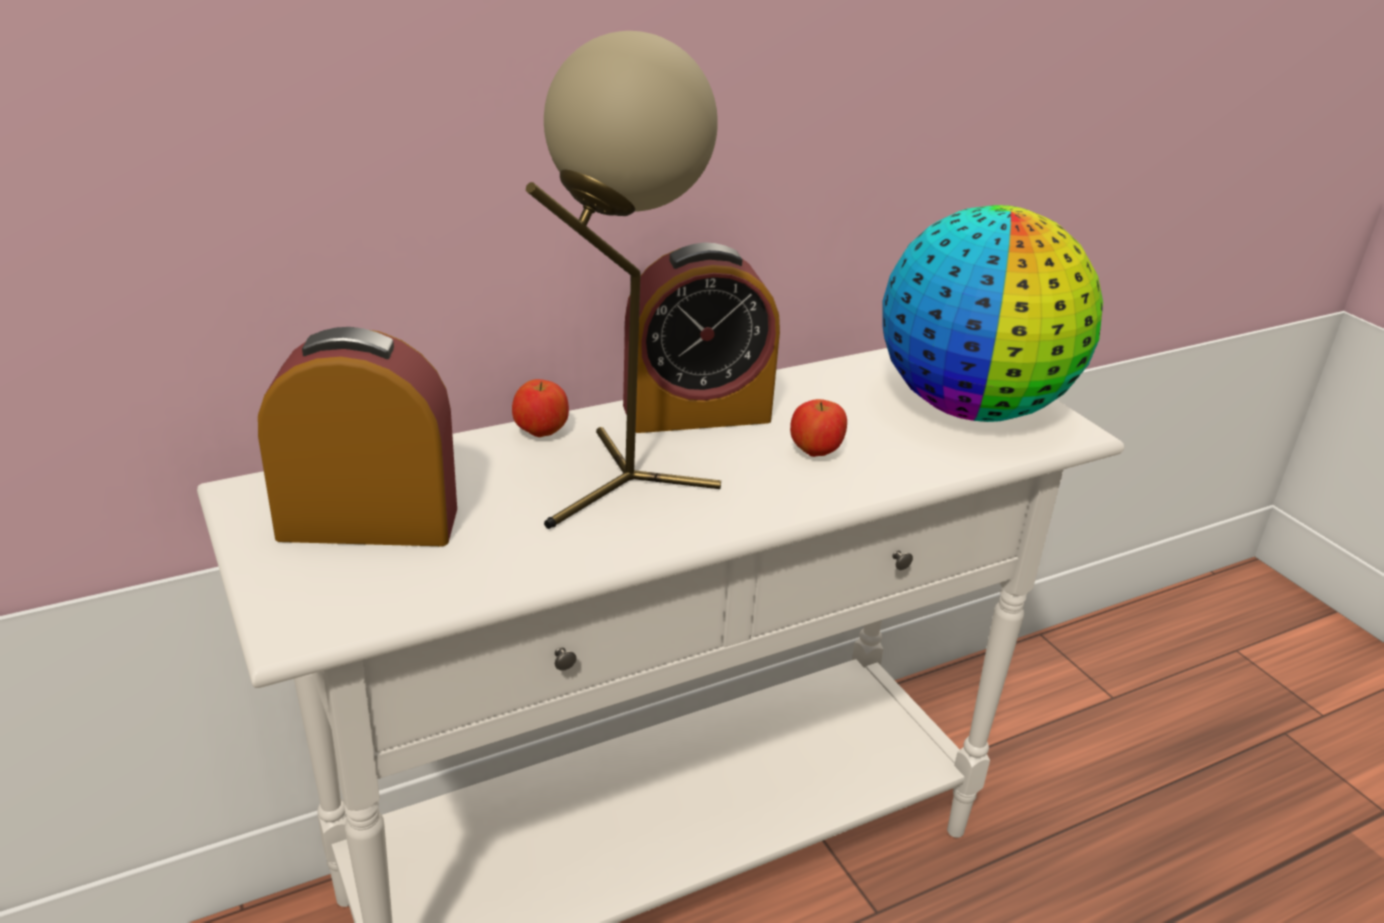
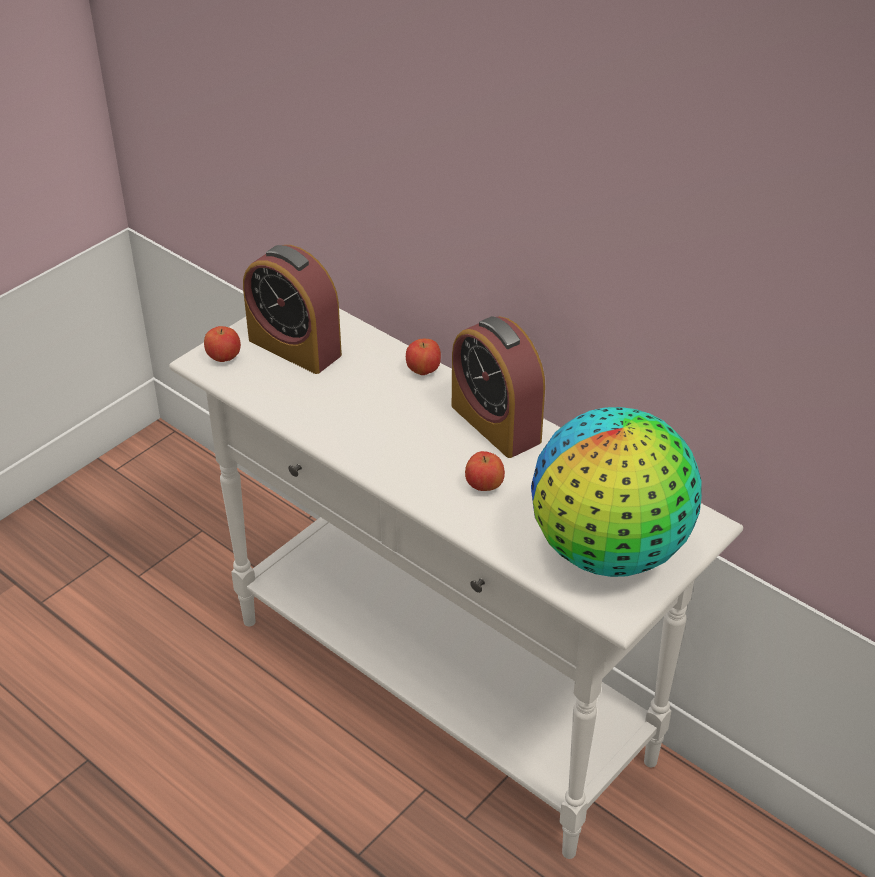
camera: 70 degrees right, 10 degrees up
(316, 602) = (224, 358): none -> apple
(368, 523) = (295, 347): alarm clock -> alarm clock turned 150 degrees clockwise
(619, 485) = (387, 417): beige table lamp -> none

